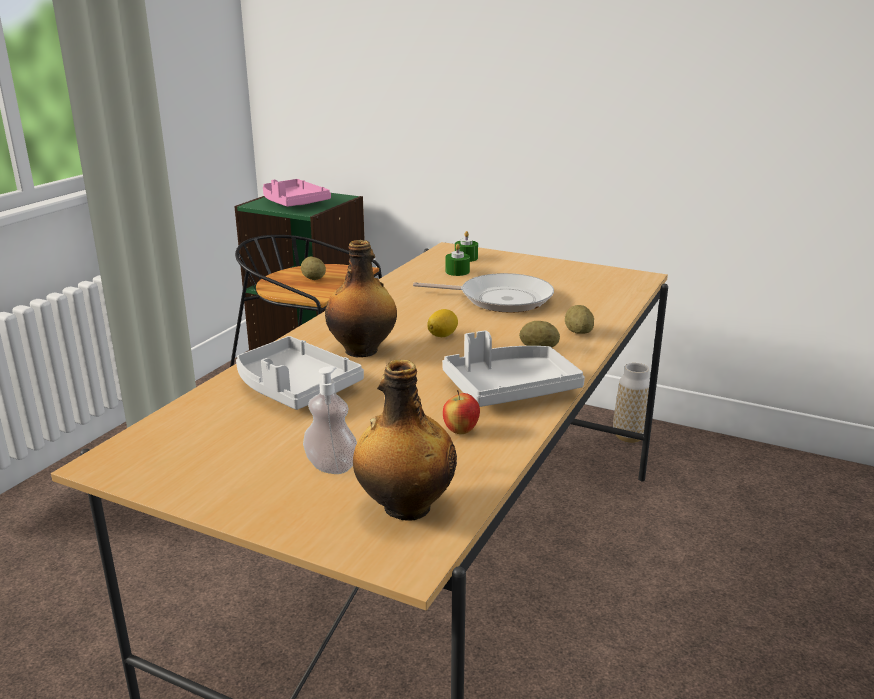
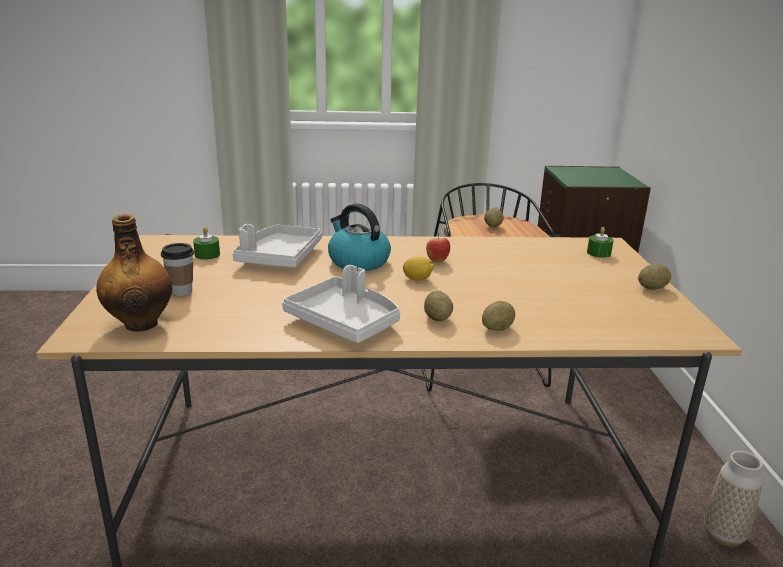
camera: 60 degrees right, 0 degrees up
(293, 203) = (585, 175): pink tray -> none
(331, 466) = (182, 291): soap dispenser -> cup
(363, 350) = (358, 261): bottle -> kettle
(457, 271) = (560, 256): green candle -> green candle (207, 255)
(461, 431) = (258, 318): apple -> apple (437, 261)
(500, 299) = (525, 284): frying pan -> none
(552, 264) = (652, 288): none -> potato

